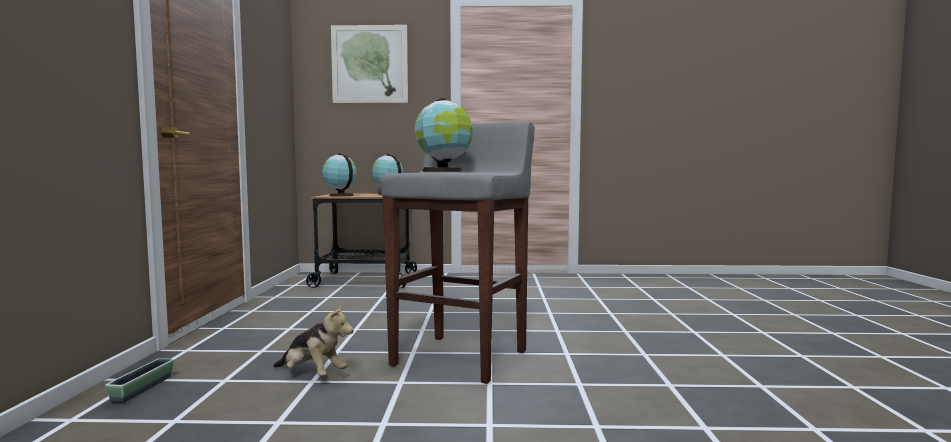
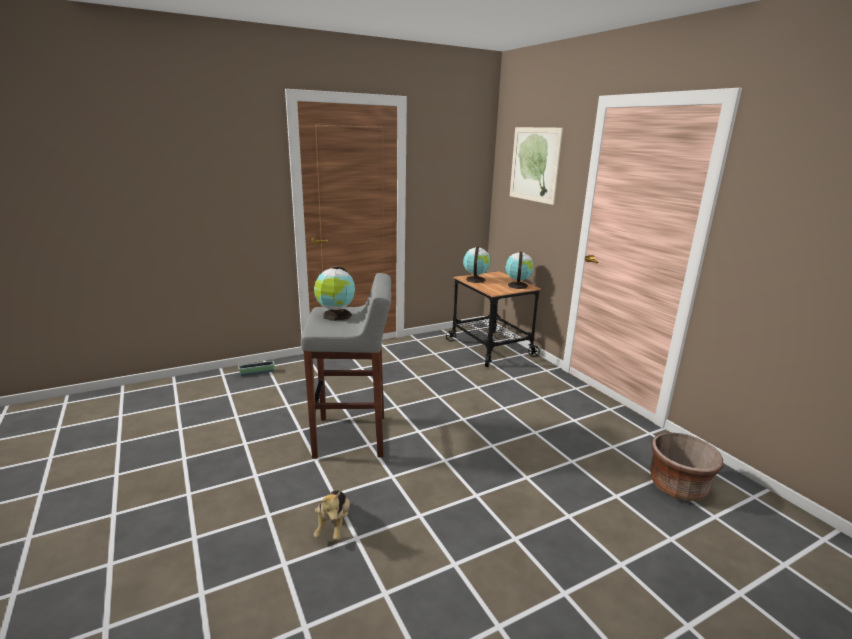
camera: 60 degrees right, 15 degrees up
(312, 375) = (295, 402): plush toy -> plush toy (333, 525)
(651, 286) = (677, 486): none -> brown planter

